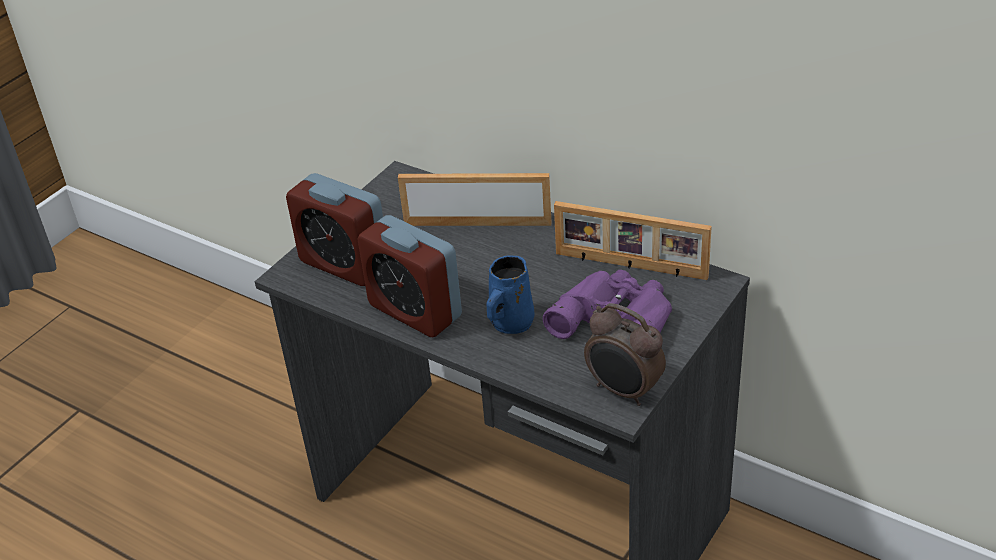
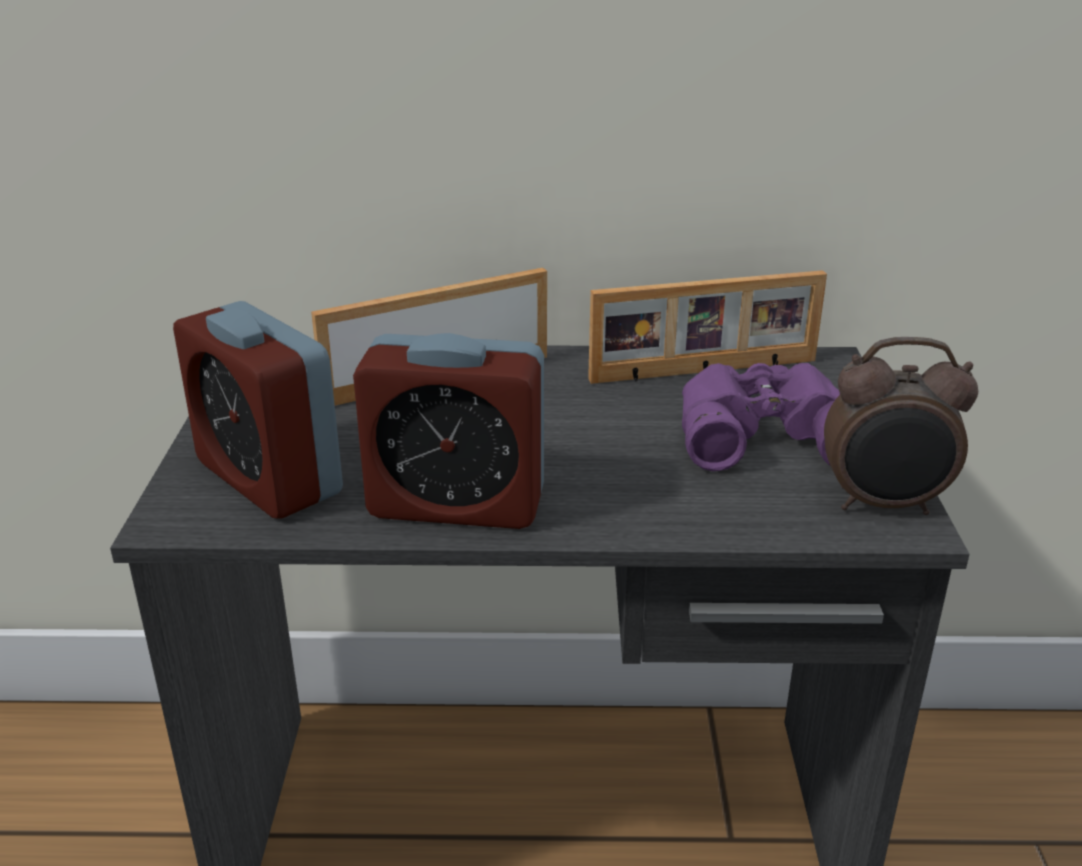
camera: 35 degrees left, 10 degrees down
(344, 264) = (268, 478): alarm clock -> alarm clock turned 45 degrees clockwise
(510, 323) = (623, 475): blue mug -> none

